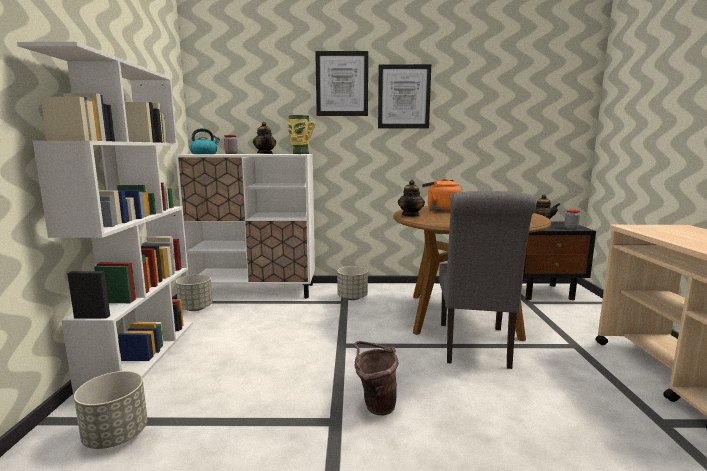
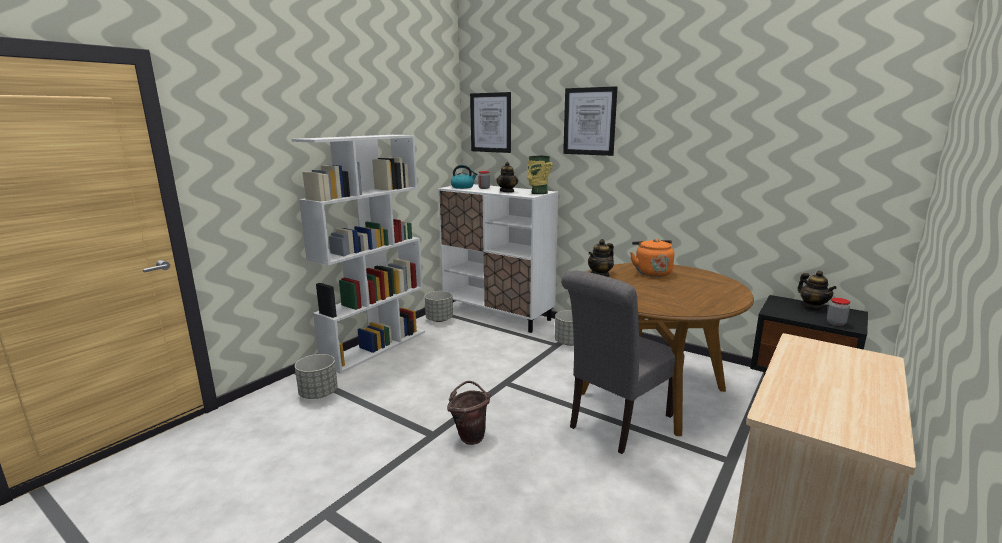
camera: 35 degrees right, 5 degrees up
(404, 97) = (653, 136): picture -> picture (491, 122)

